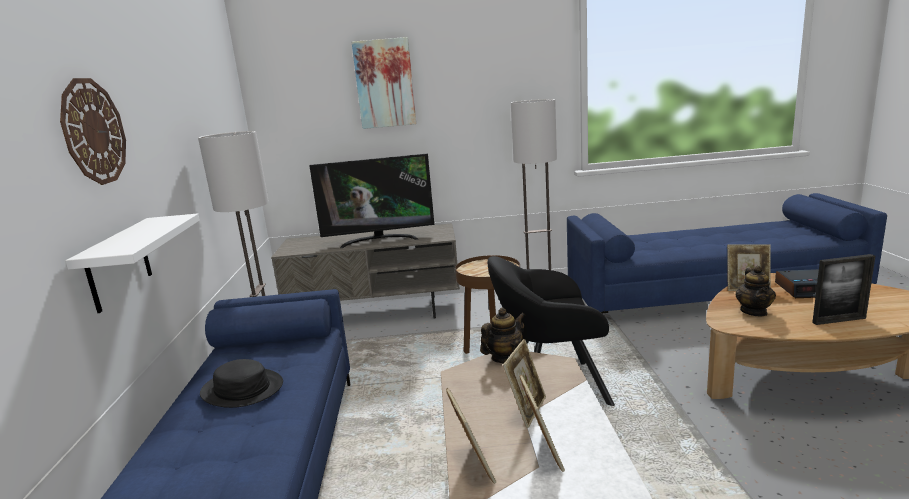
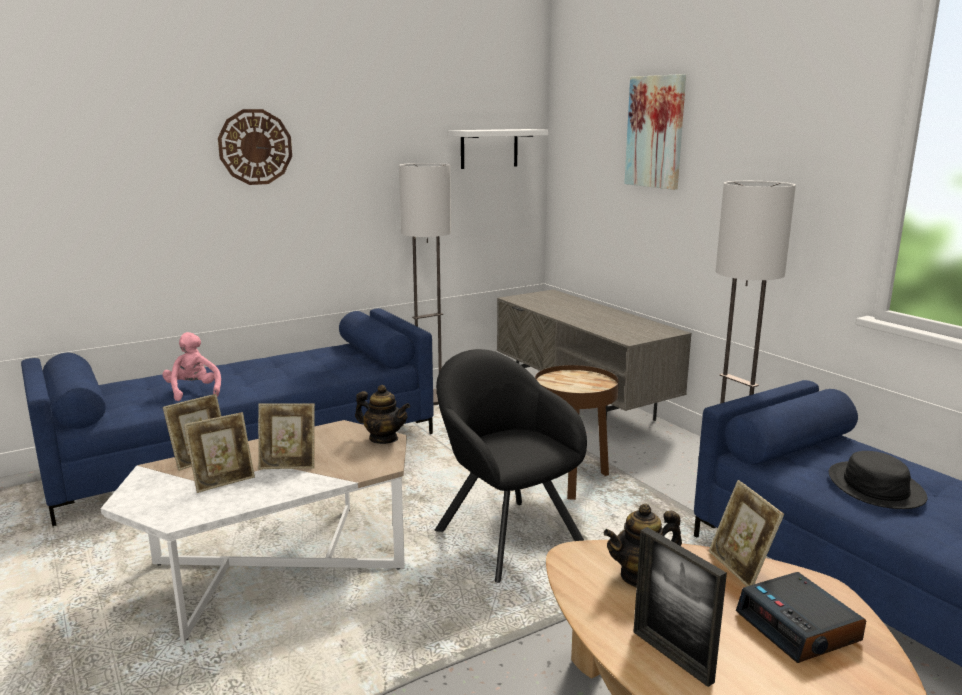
camera: 60 degrees right, 0 degrees up
(118, 264) = (250, 243): white shelf -> white shelf (489, 148)
(233, 464) = (193, 391): none -> pink plush toy
(242, 389) = (285, 366): black hat -> black hat (875, 487)
(379, 240) = (588, 318): television -> none

